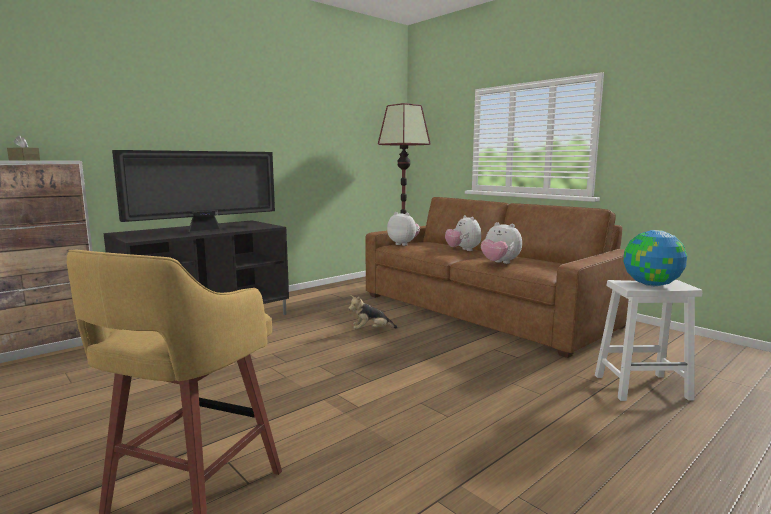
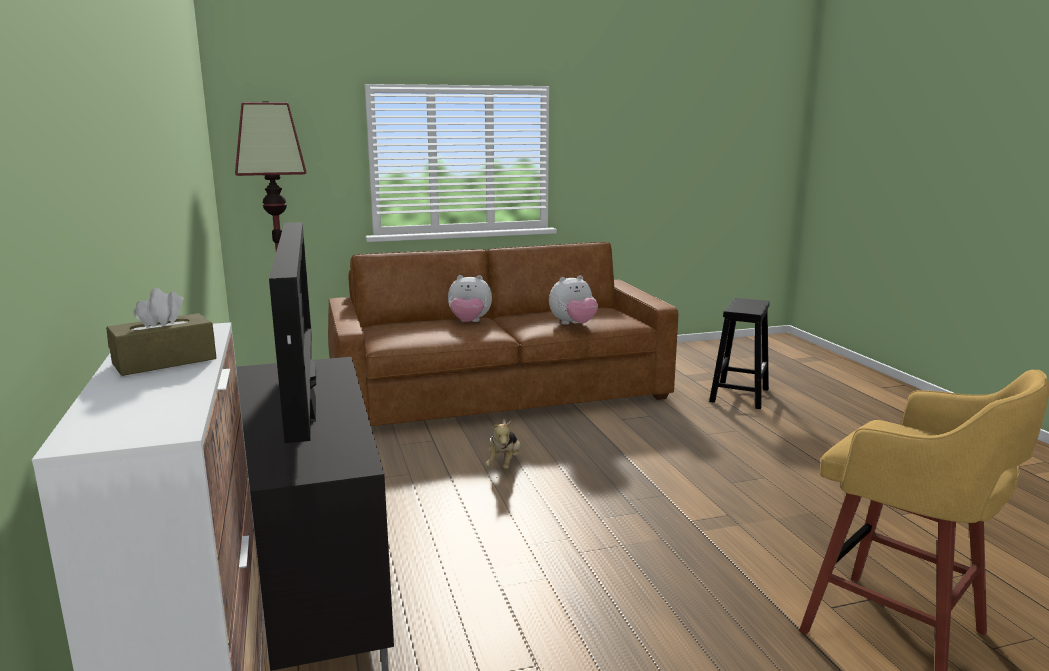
camera: 65 degrees left, 5 degrees up
(404, 244) = (395, 336): plush toy -> none
(642, 387) = (739, 395): white stool -> black stool
(651, 284) = (747, 306): globe -> none

